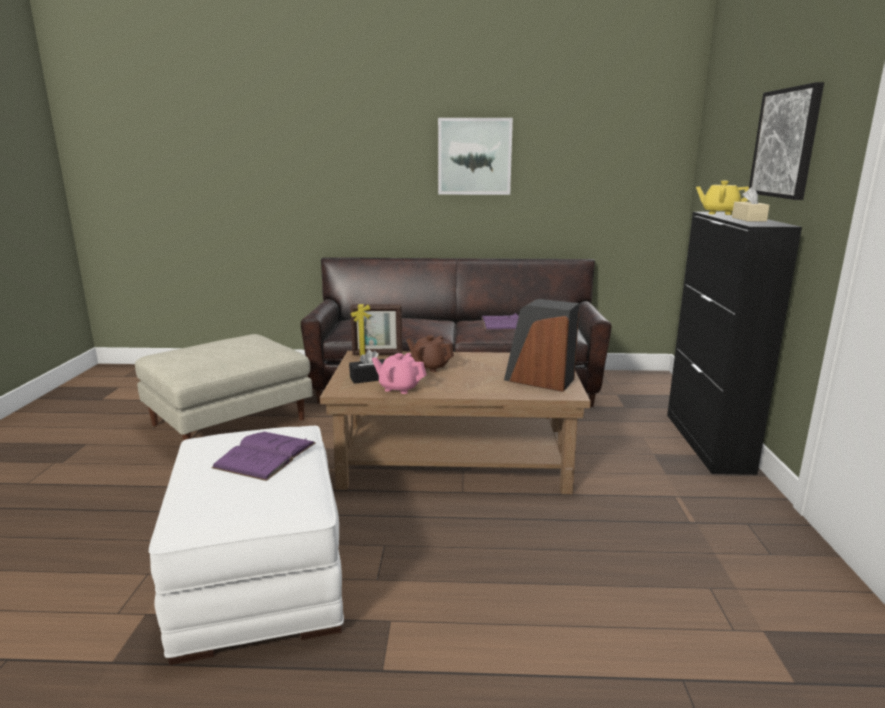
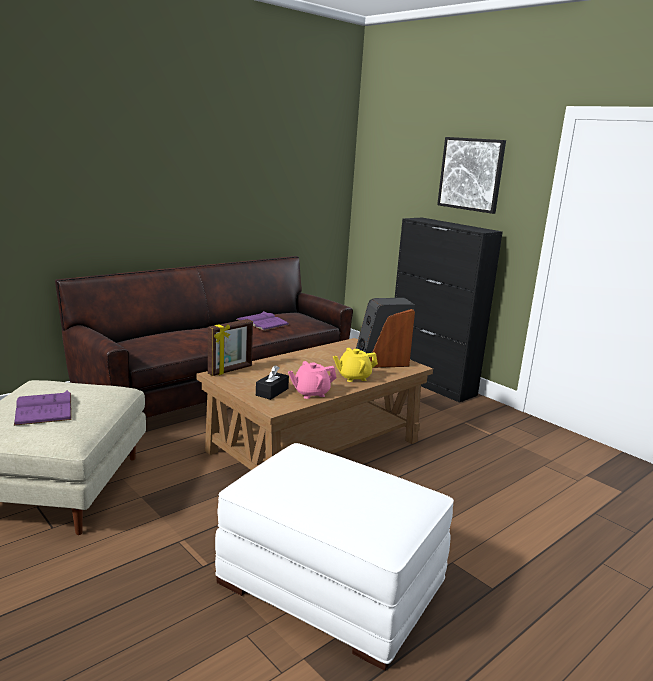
camera: 45 degrees left, 0 degrees up
(265, 455) = (330, 474): purple book -> purple book (44, 408)
(430, 367) = (294, 371): brown teapot -> none
(474, 156) = (204, 167): picture -> none
(719, 213) = (424, 220): yellow teapot -> yellow teapot (353, 377)
(748, 219) = (459, 226): beige tissue box -> none

